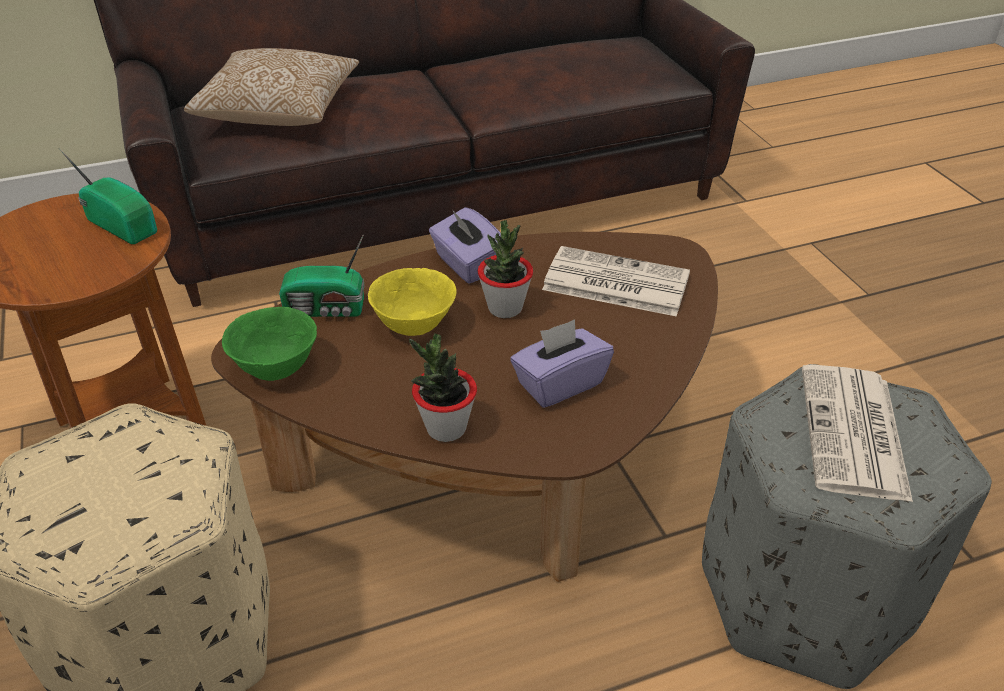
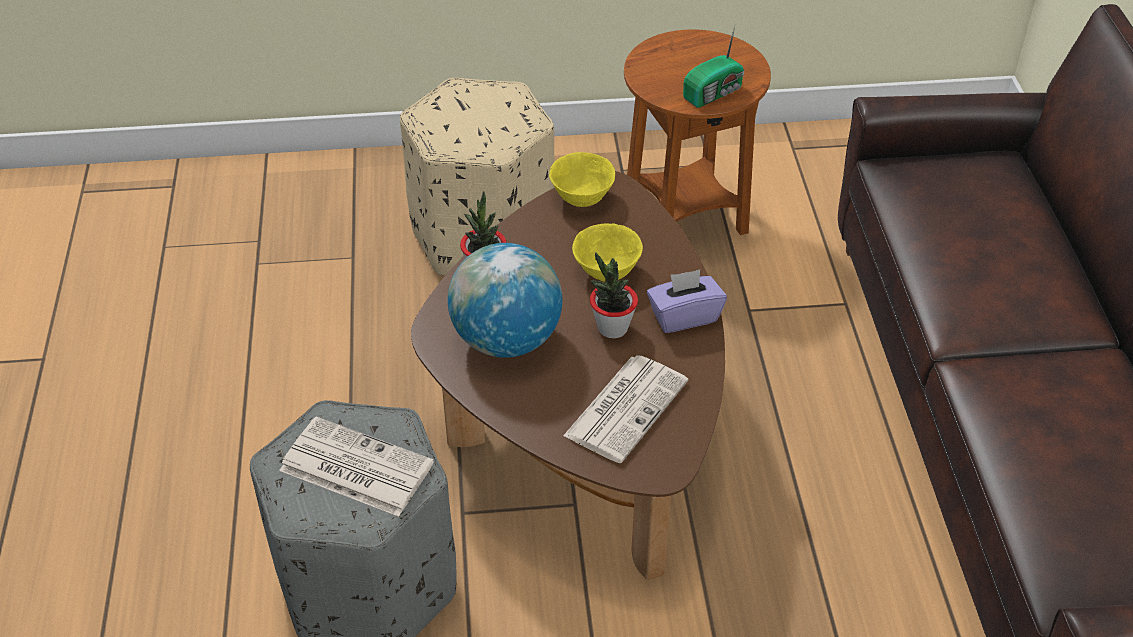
camera: 105 degrees right, 5 degrees up
(276, 368) = (582, 198): green bowl -> yellow bowl
(279, 110) = (974, 207): pillow -> none
(327, 309) = (644, 228): radio -> none
(559, 383) = (506, 340): purple tissue box -> globe

